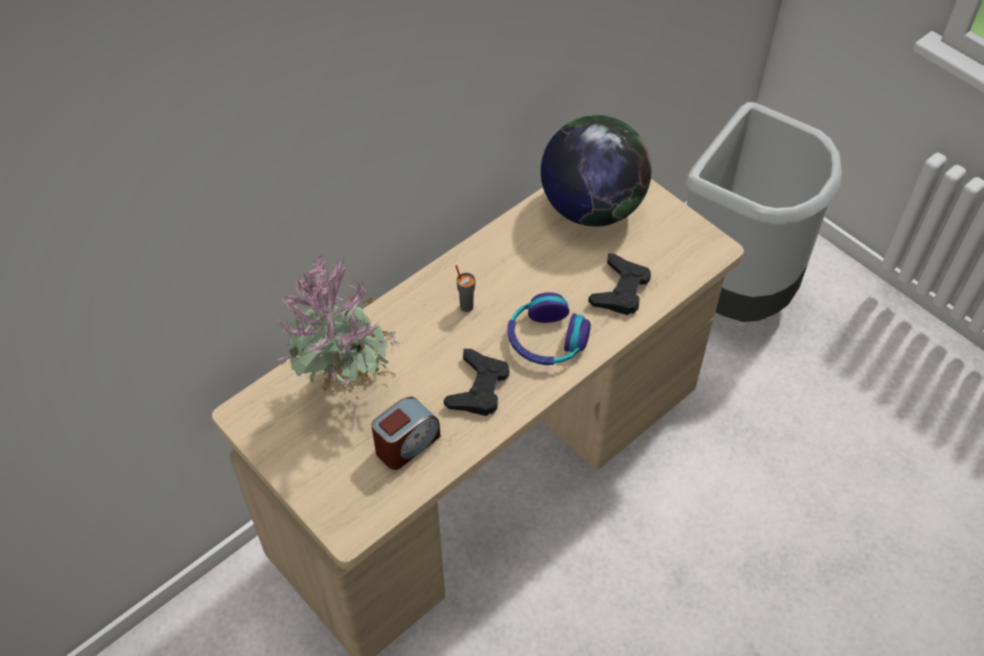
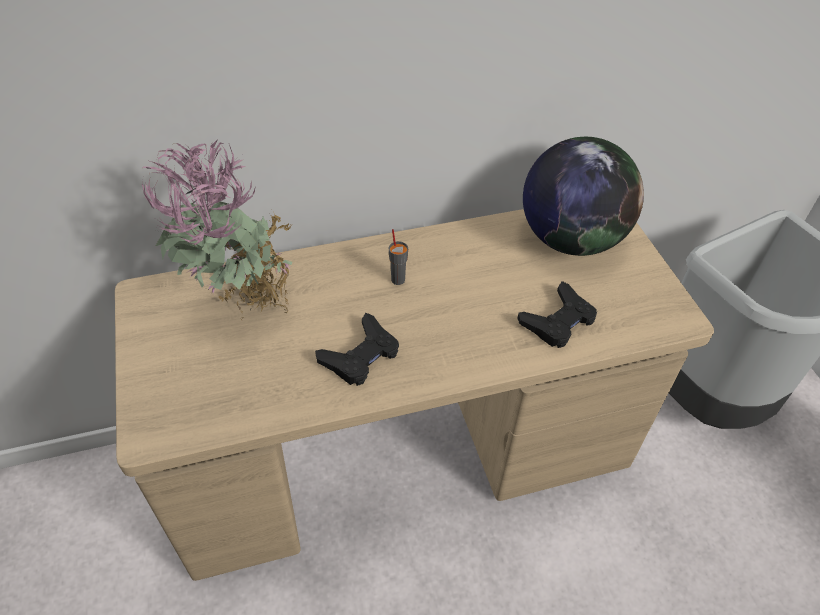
camera: 25 degrees right, 5 degrees down
(407, 444) = (258, 379): alarm clock -> none
(546, 339) = (455, 338): headphones -> none

